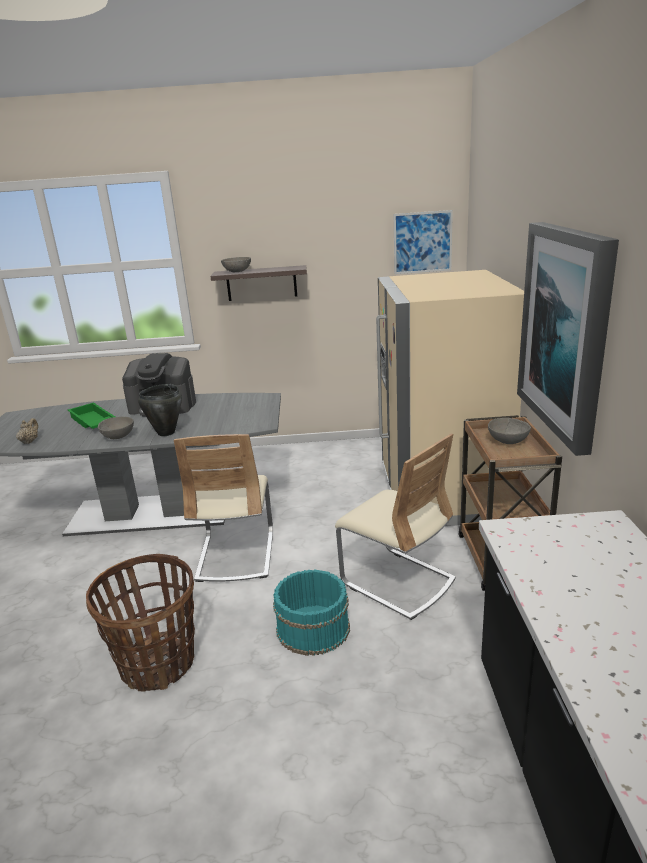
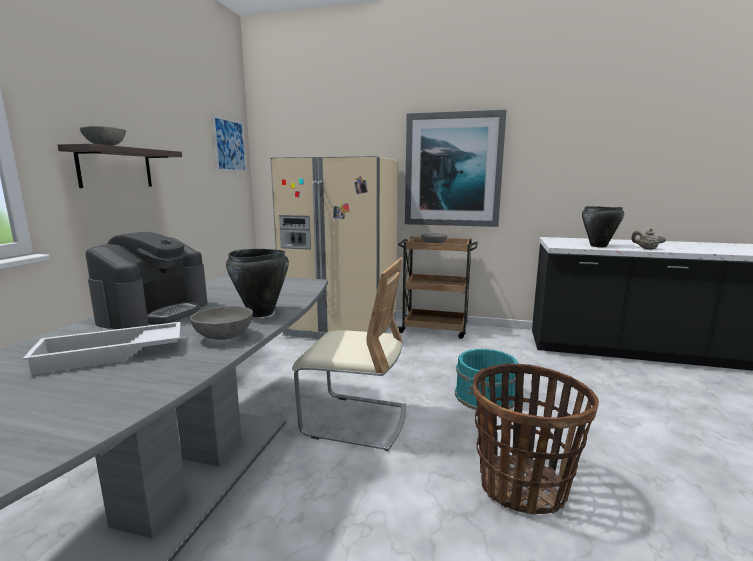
camera: 75 degrees left, 10 degrees down
(30, 441) = (87, 413): beige teapot -> beige teapot (646, 249)
(92, 422) = (111, 355): green tray -> white tray
(397, 582) = (440, 358): beige chair -> none
(544, 570) = (598, 246): none -> black cooking pot

